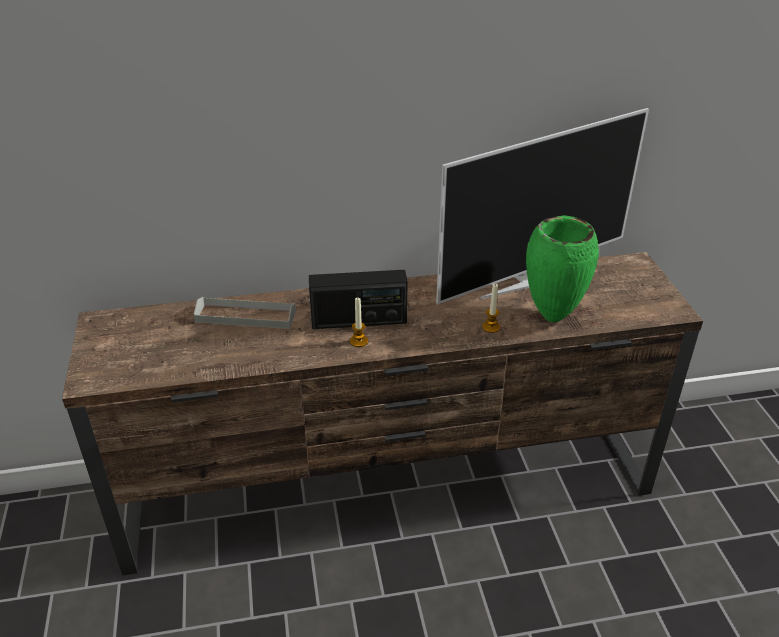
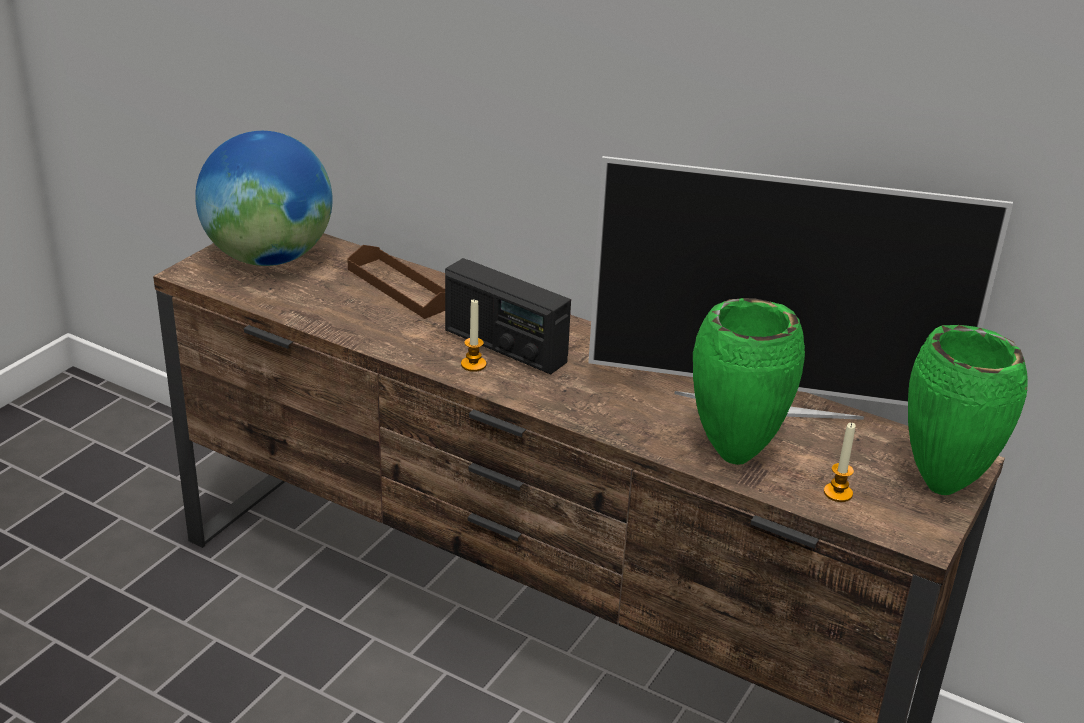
camera: 40 degrees right, 5 degrees down
(130, 342) = (269, 258): none -> globe
(246, 316) = (401, 287): grey tray -> brown tray
(491, 327) = (640, 427): candle -> candle (838, 493)
(647, 280) = (944, 487): none -> green vase

